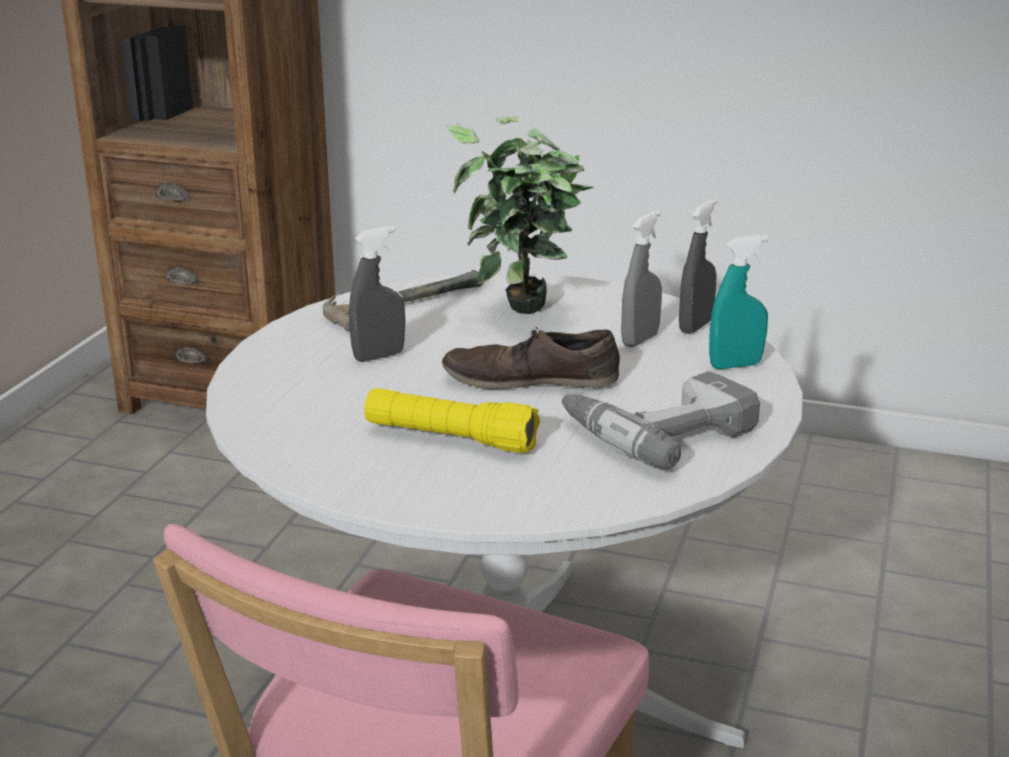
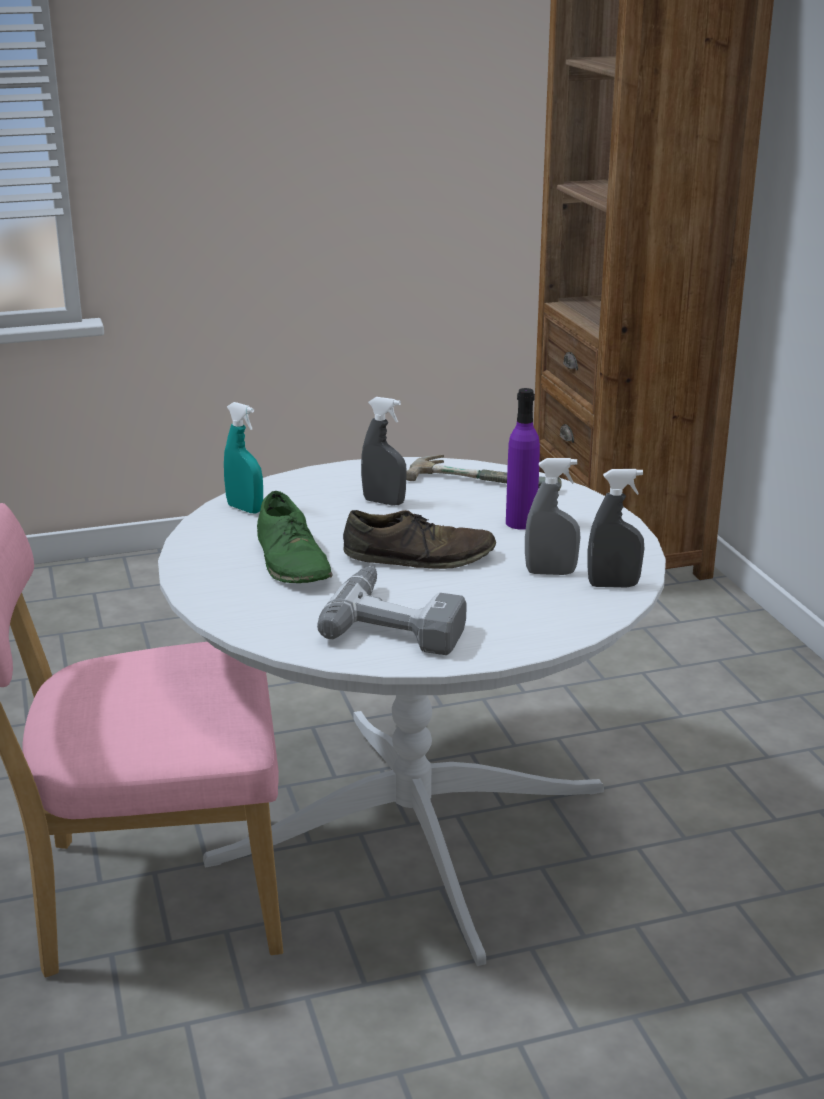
camera: 55 degrees right, 0 degrees up
(450, 438) = (292, 561): yellow flashlight -> green shoe
(521, 318) = (521, 523): potted plant -> purple bottle
(530, 379) = (419, 557): brown shoe -> brown shoe turned 120 degrees clockwise
(735, 365) = (560, 620): turquoise spray bottle -> turquoise spray bottle (245, 509)

